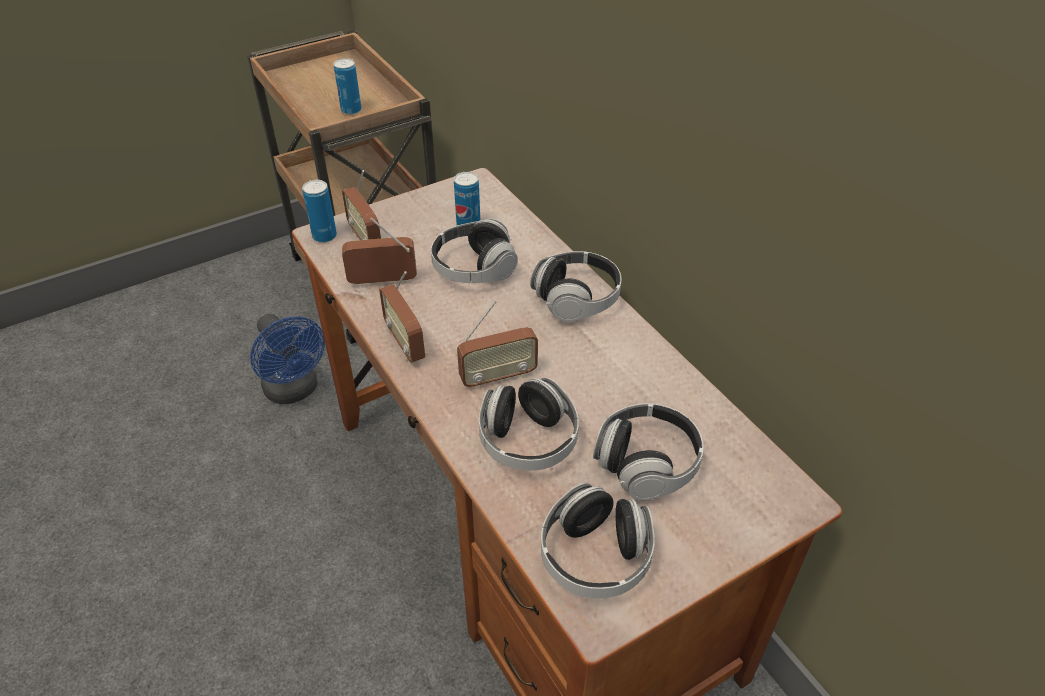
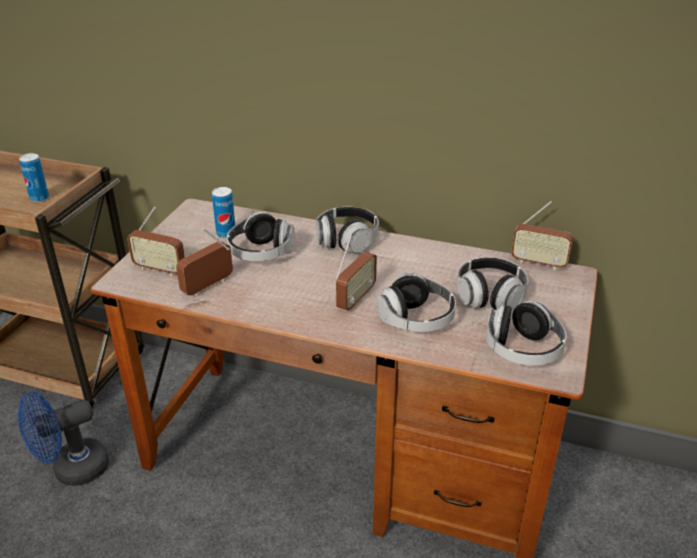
camera: 40 degrees left, 10 degrees down
(295, 391) = (72, 470): blue fan -> blue fan turned 135 degrees clockwise
(324, 236) = (124, 281): can -> none
(405, 343) = (273, 310): radio -> radio (538, 263)

